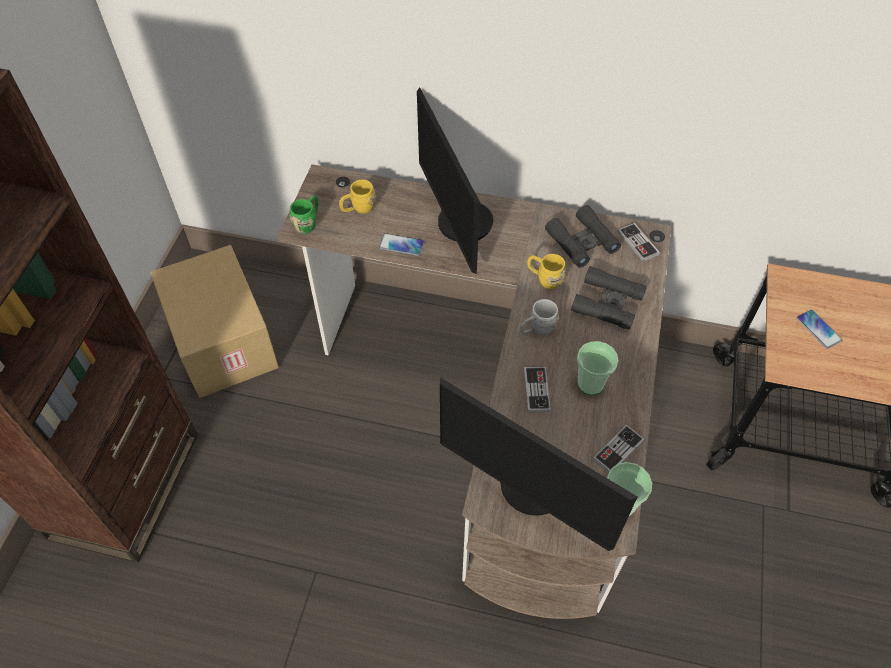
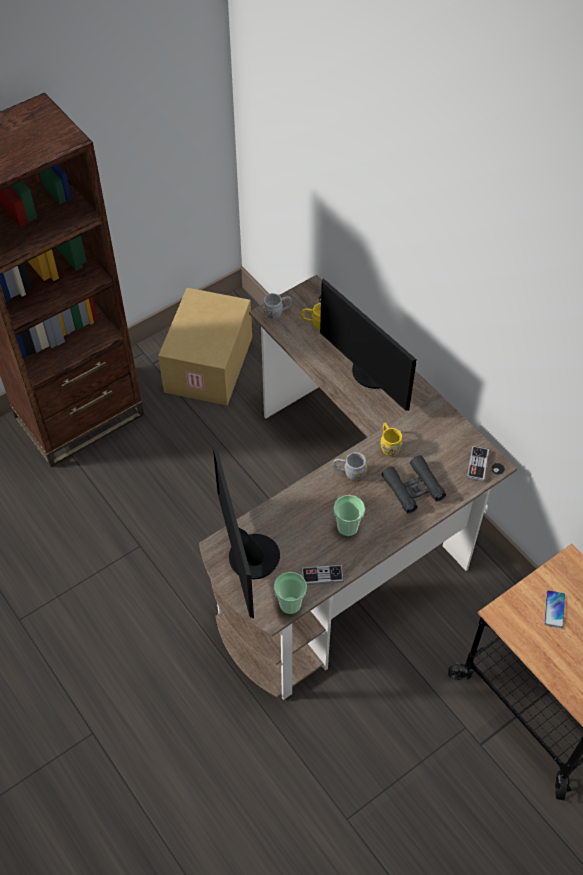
camera: 40 degrees right, 0 degrees up
(308, 222) = (277, 313): green mug -> grey mug
(401, 245) = (320, 364): phone -> none
(459, 224) = (370, 374): monitor -> monitor turned 60 degrees counterclockwise
(536, 390) = (310, 508): game controller -> none
(582, 242) = (440, 438): black binoculars -> none

